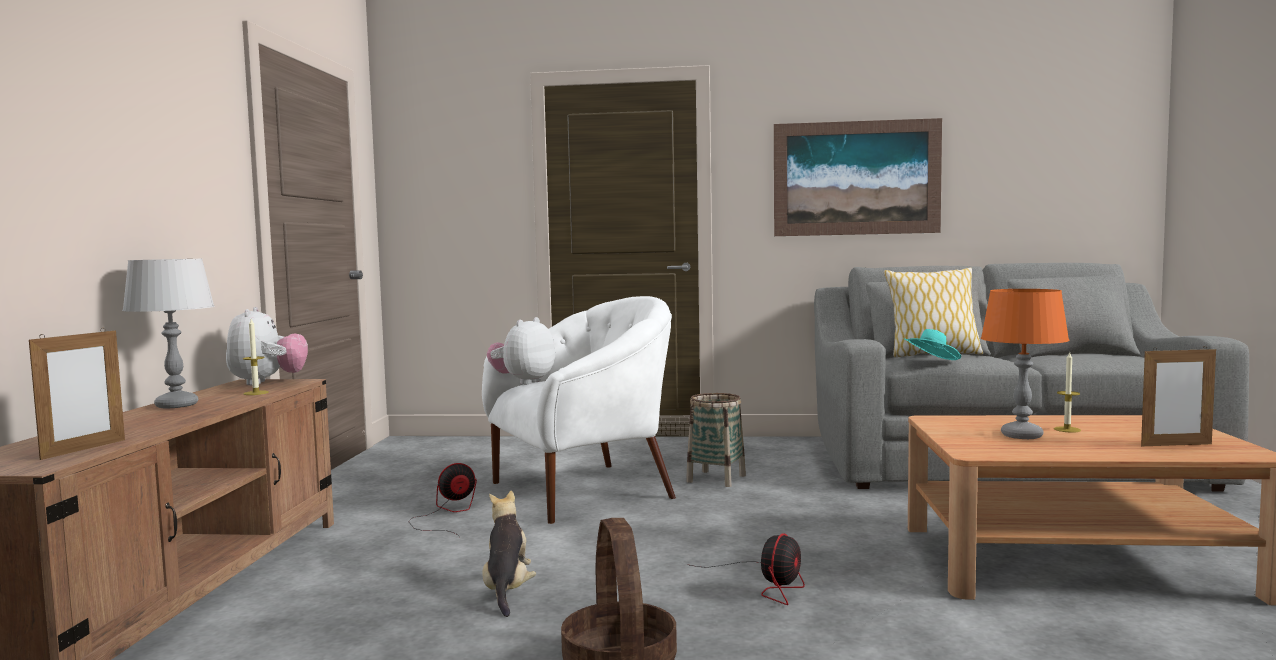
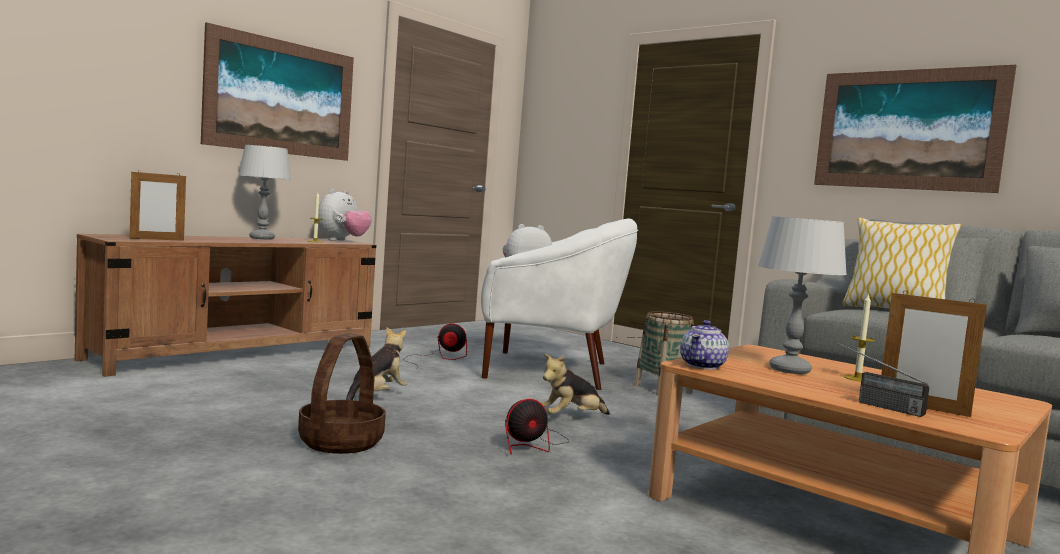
camera: 35 degrees right, 0 degrees up
(148, 176) = (281, 97): none -> picture
(729, 540) = (571, 418): none -> plush toy
(932, 361) = (859, 311): turquoise hat -> none
(982, 451) = (703, 365): none -> teapot
(1022, 435) = (790, 370): orange table lamp -> grey table lamp
(1159, 452) = (874, 404): none -> radio

